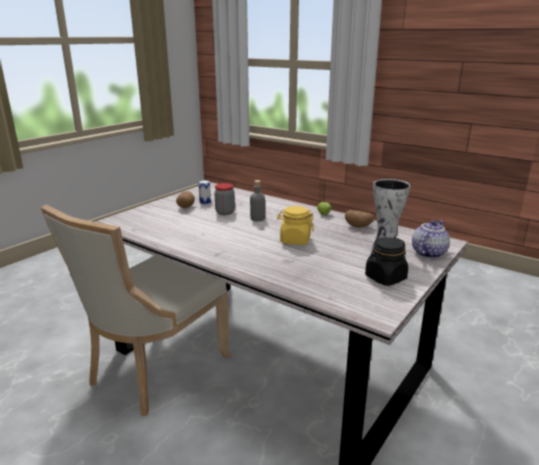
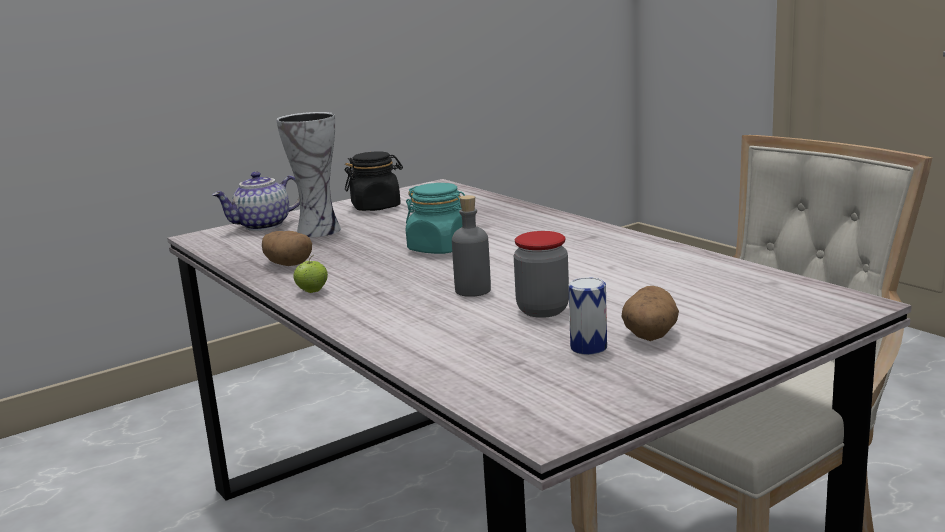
camera: 160 degrees left, 5 degrees down
(295, 240) = (440, 248): yellow jar -> turquoise jar

